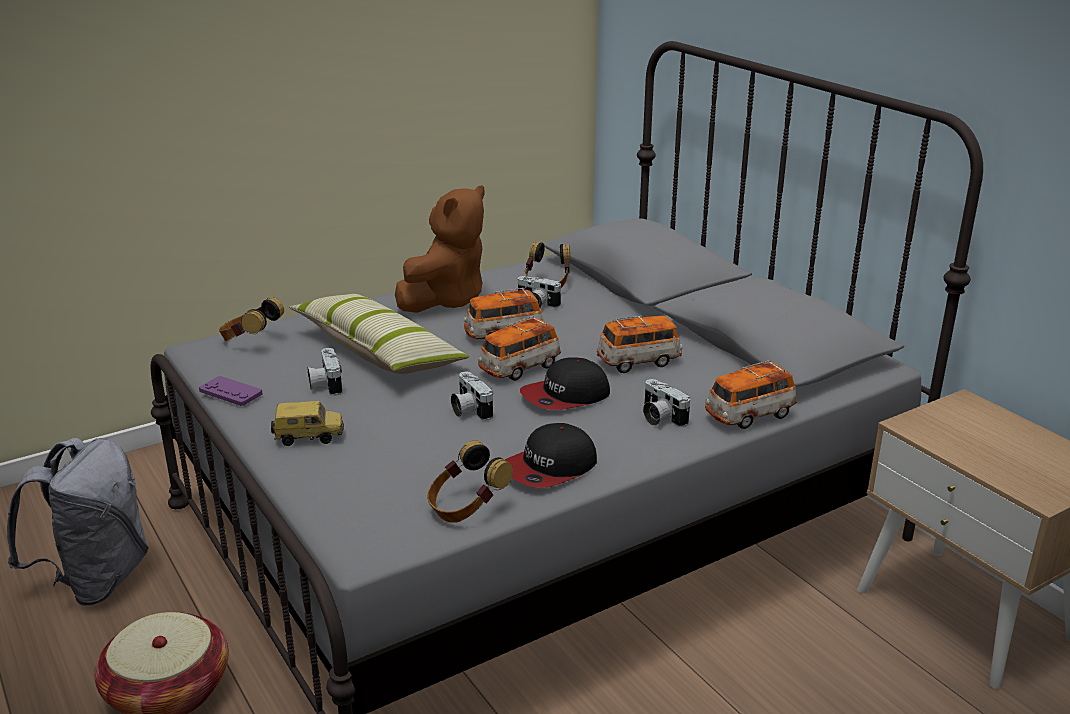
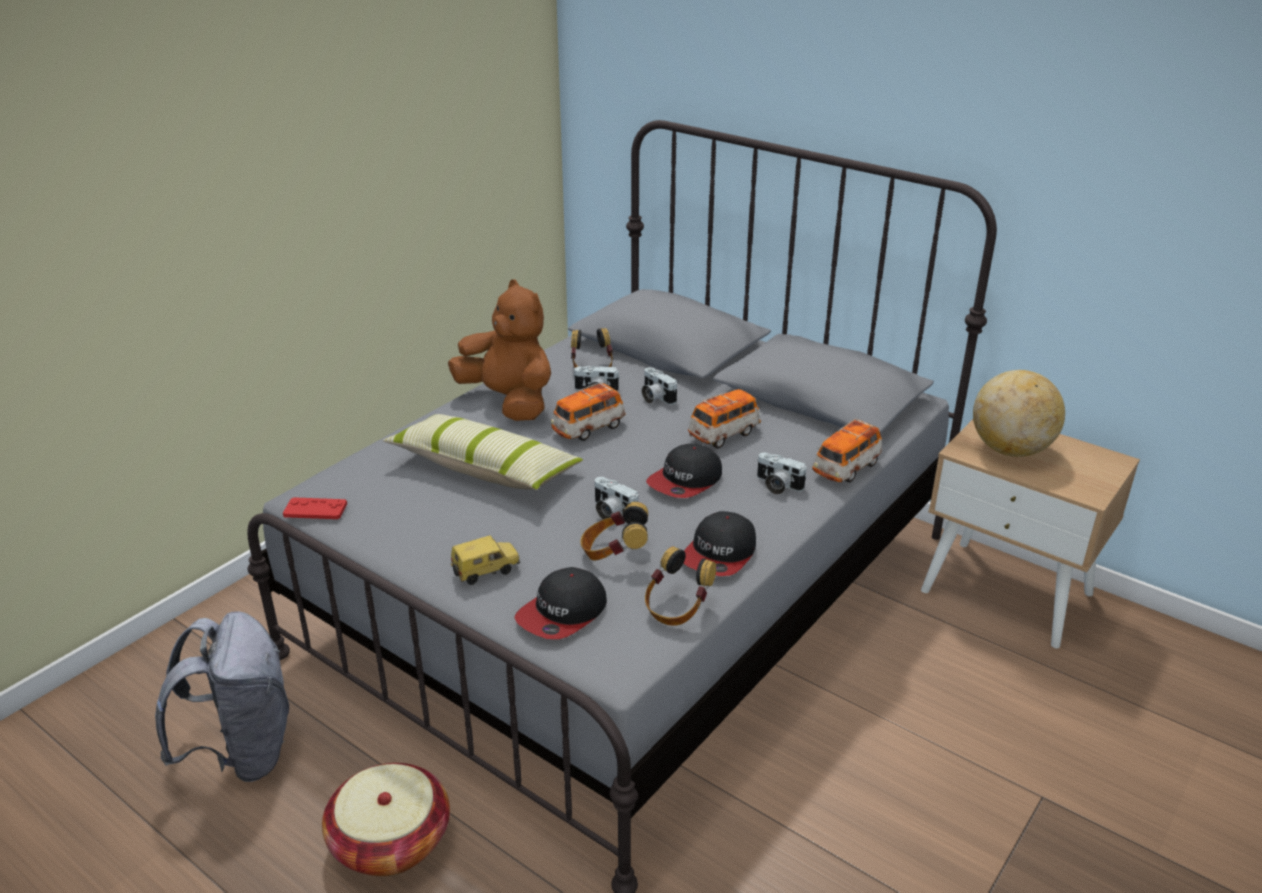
camera: 20 degrees left, 5 degrees up
(201, 358) = (315, 510): none -> red game controller
(230, 392) = (375, 541): purple game controller -> none
(251, 341) = (350, 481): headphones -> headphones (614, 553)
(325, 384) = (459, 513): camera -> camera (655, 397)
(351, 488) = (562, 613): none -> cap
(446, 300) = (509, 401): brown plush toy -> brown plush toy turned 60 degrees counterclockwise
(519, 368) = (626, 461): toy car -> none
(970, 434) = (1010, 450): none -> globe

